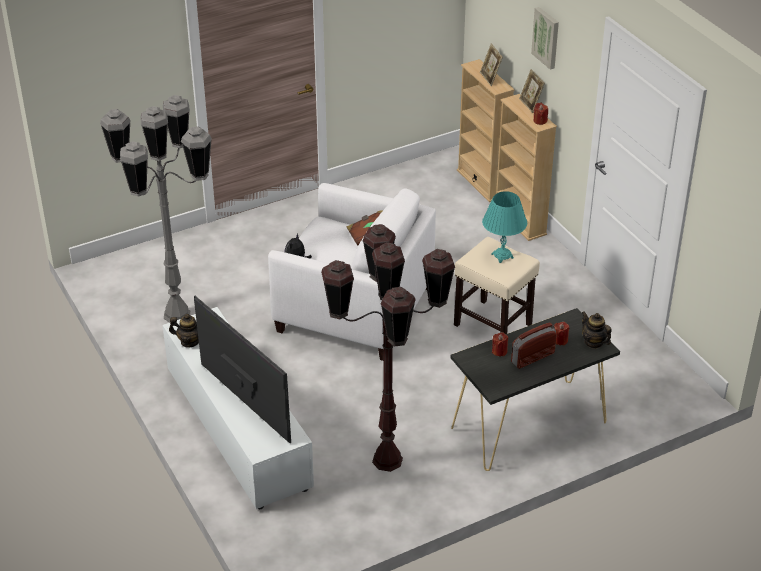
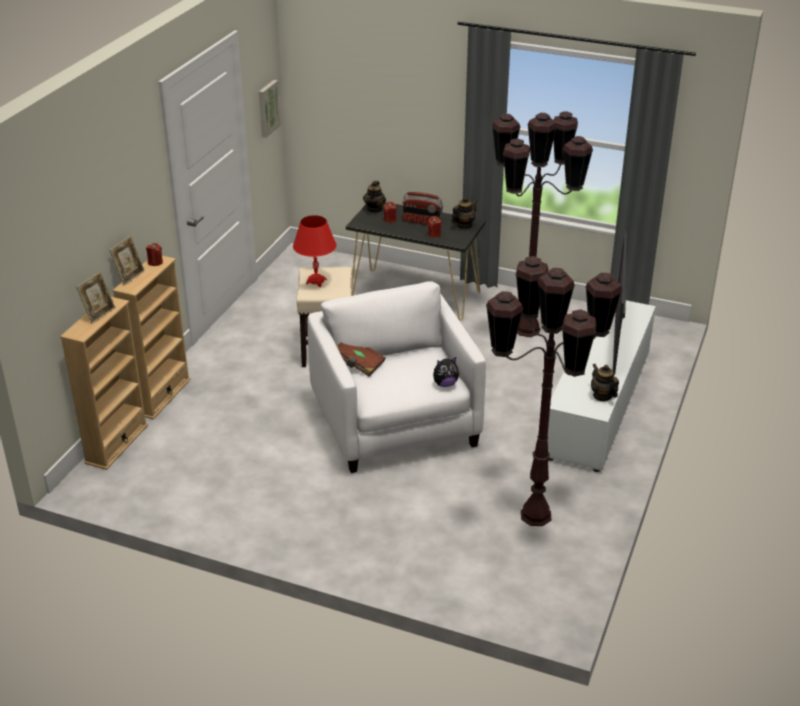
camera: 130 degrees left, 5 degrees down
(176, 314) = (535, 516): grey floor lamp -> brown floor lamp
(496, 380) = (464, 225): none -> teapot
(502, 256) = (316, 282): turquoise table lamp -> red table lamp
(546, 37) = (115, 191): picture -> picture (267, 108)

